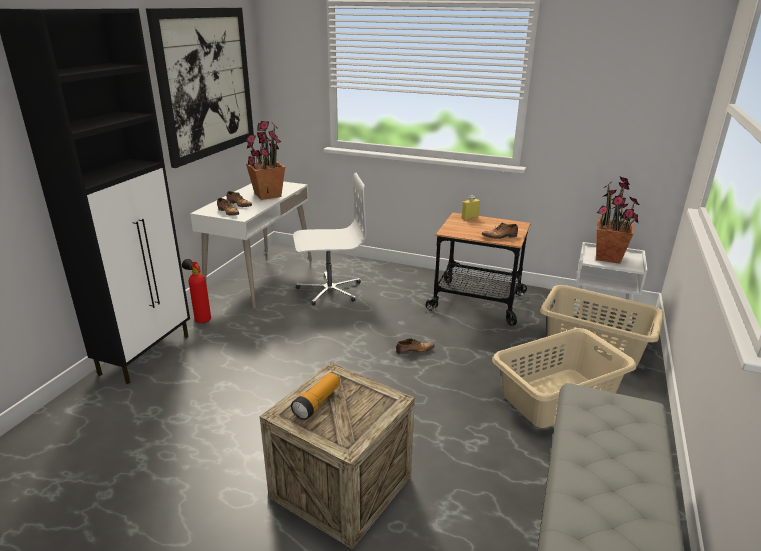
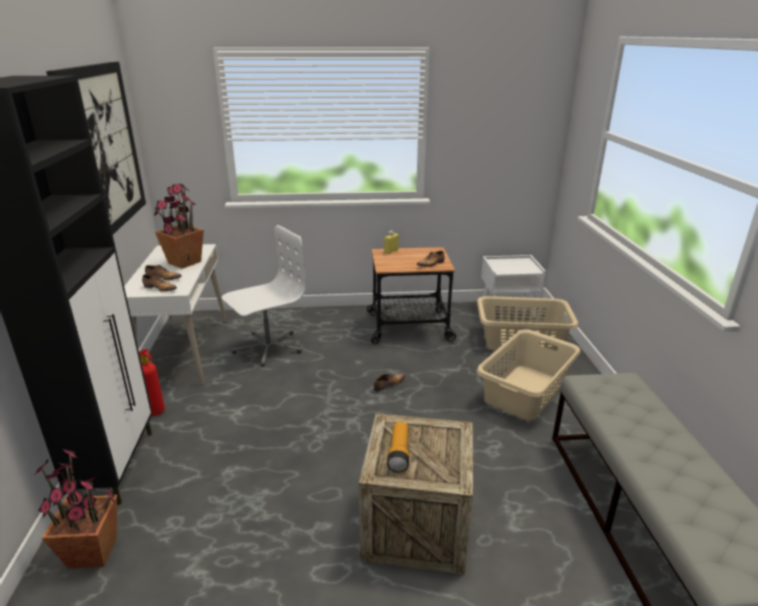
camera: 25 degrees left, 0 degrees up
(608, 257) = (510, 266): potted plant -> potted plant (93, 553)

